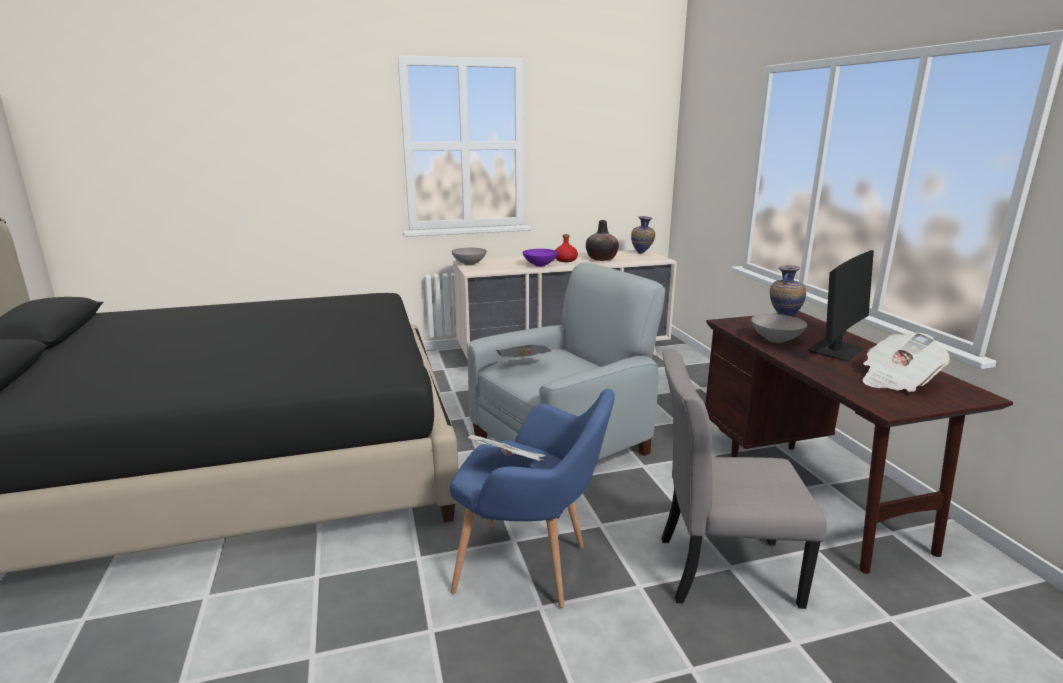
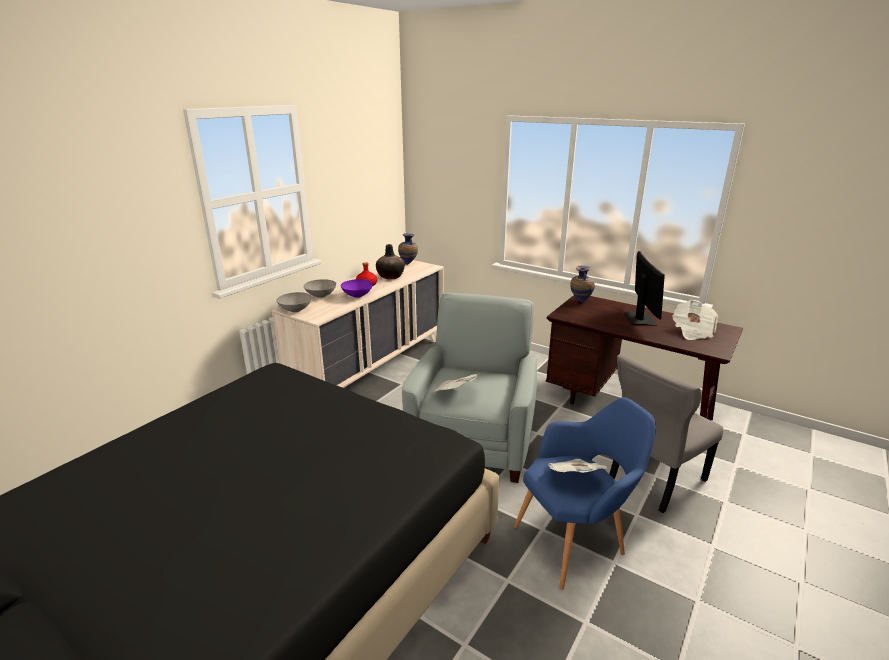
camera: 40 degrees left, 5 degrees up
(776, 340) = (604, 321): grey bowl -> grey bowl (321, 295)

